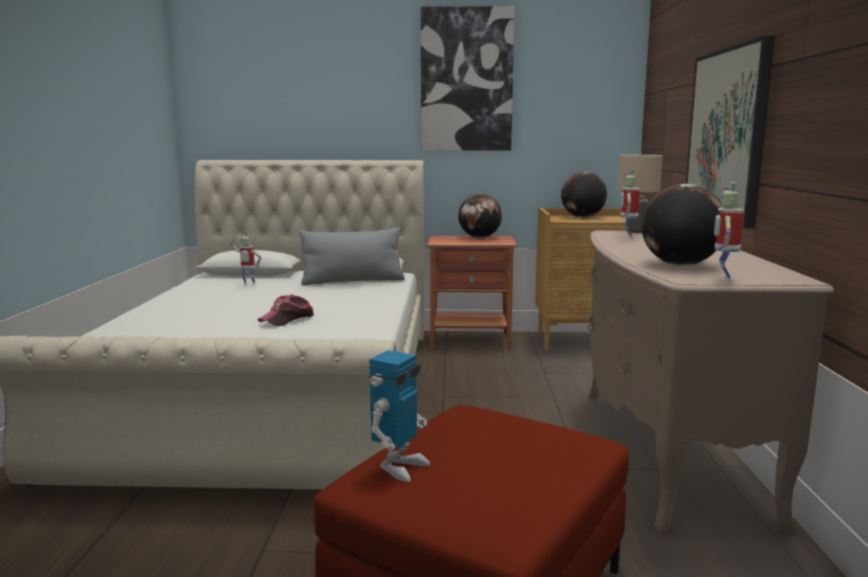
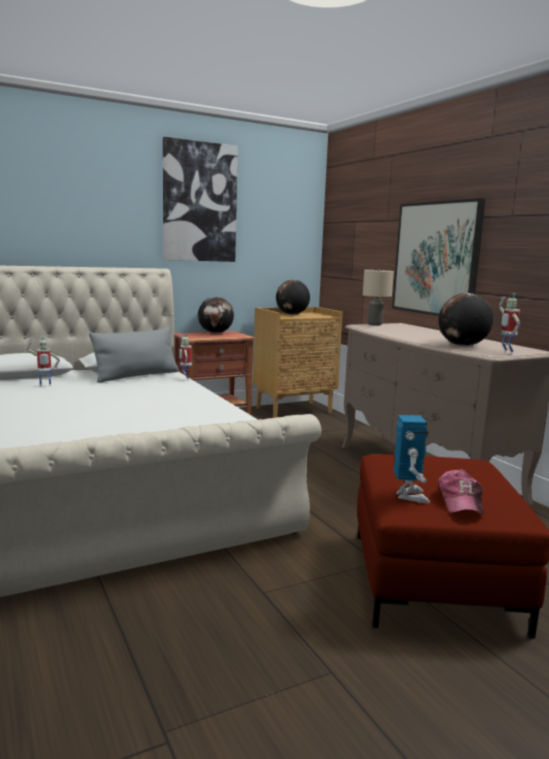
camera: 30 degrees left, 0 degrees up
(287, 319) = (147, 411): cap -> cap (461, 501)
(627, 238) = (382, 329): toy robot -> toy robot (185, 379)

